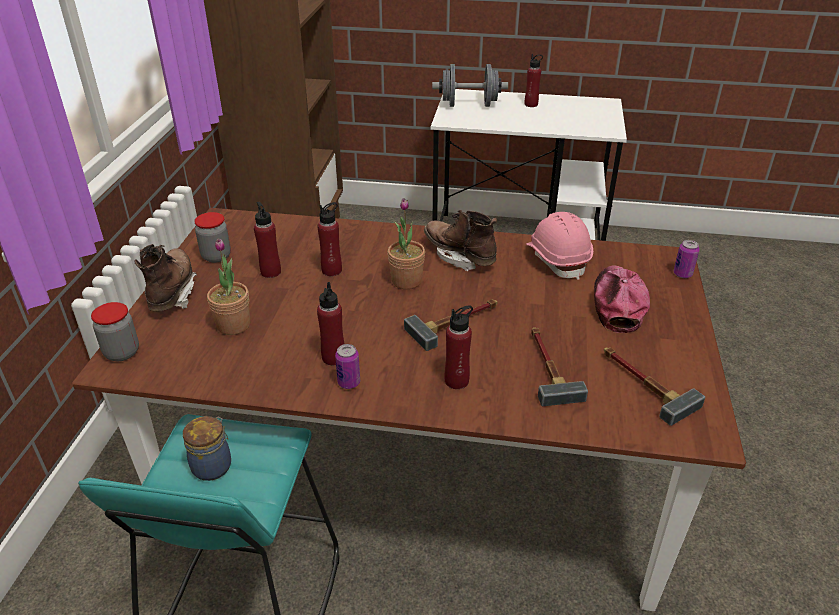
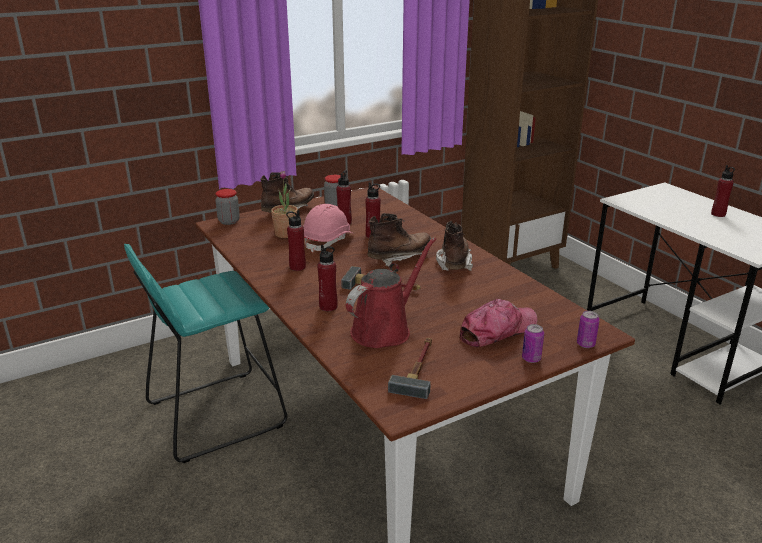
camera: 50 degrees right, 10 degrees down
(213, 466) = (207, 292): jar -> none
(349, 383) = (283, 279): can -> can (531, 359)
(406, 281) = (399, 257): potted plant -> brown boot
(469, 105) = (660, 197): grey dumbbell -> none
(547, 367) = (385, 329): hammer -> red watering can
(557, 259) = (513, 292): pink hard hat -> pink hard hat (328, 241)

